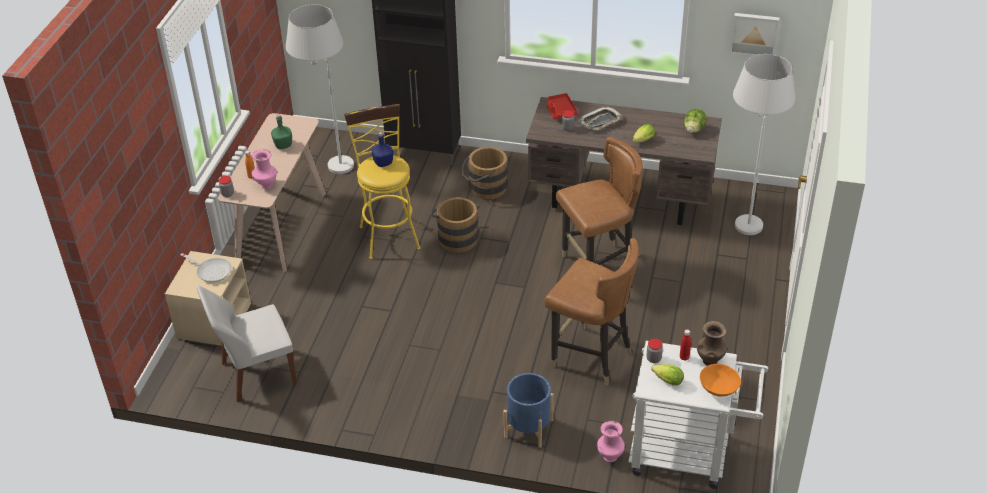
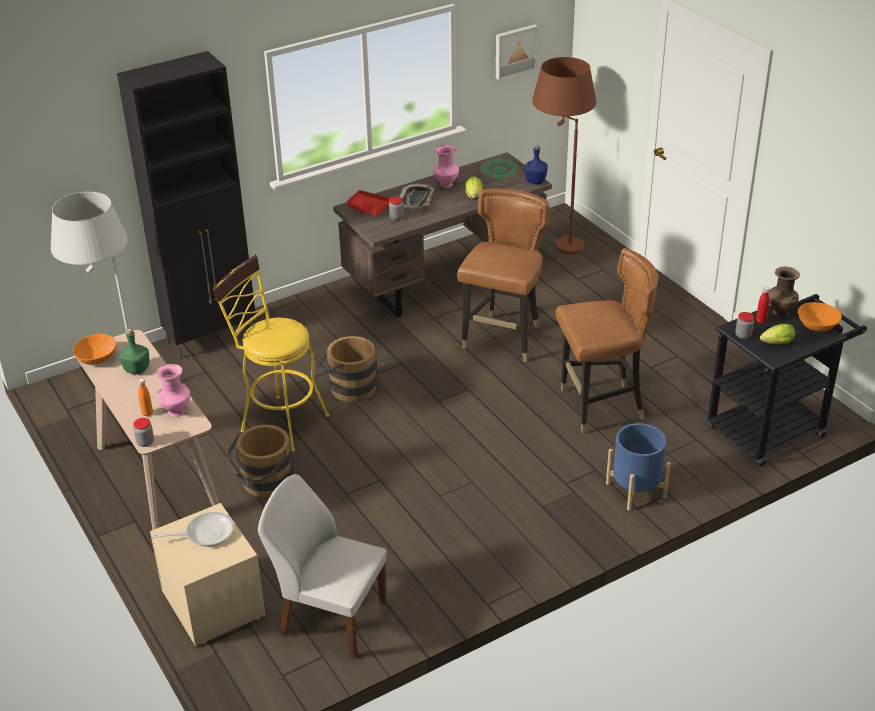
camera: 45 degrees left, 5 degrees down
(256, 373) = (331, 617): white chair -> white chair turned 90 degrees clockwise
(274, 125) = (97, 358): none -> orange bowl
(383, 163) = (270, 329): blue bottle -> blue bottle (535, 181)
(484, 188) = (314, 335): brown bucket -> brown bucket (264, 483)
(609, 457) = (724, 467): pink vase -> pink vase (446, 185)
(689, 455) = (773, 427): white cart -> black cart
(693, 129) = (499, 169): lettuce -> green plate
(746, 215) = (557, 240): white floor lamp -> brown floor lamp

